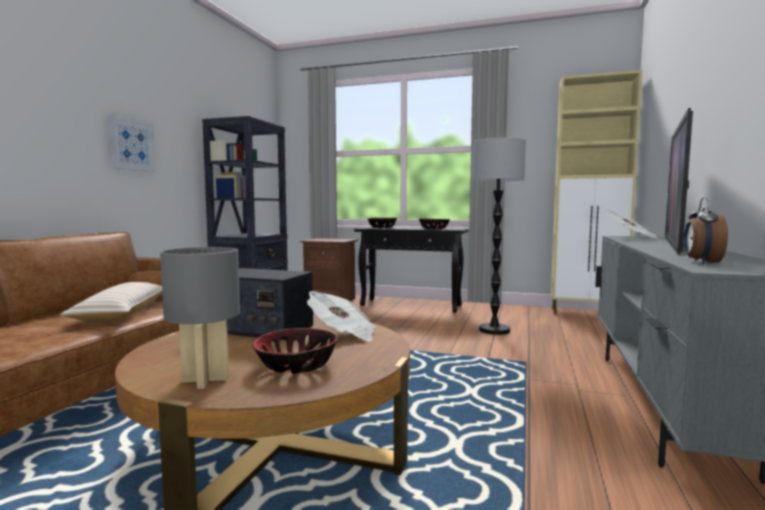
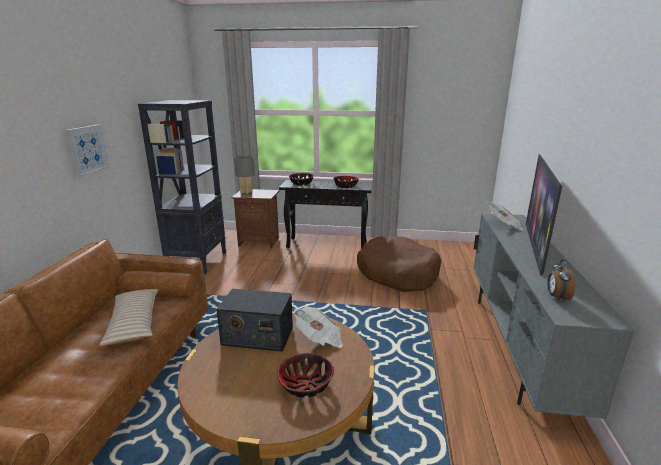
camera: 10 degrees left, 15 degrees up
(205, 379) = (254, 411): grey table lamp -> grey table lamp (246, 192)
(494, 330) = (397, 273): floor lamp -> brown dog bed
(587, 313) = (460, 246): beige cabinet -> none

